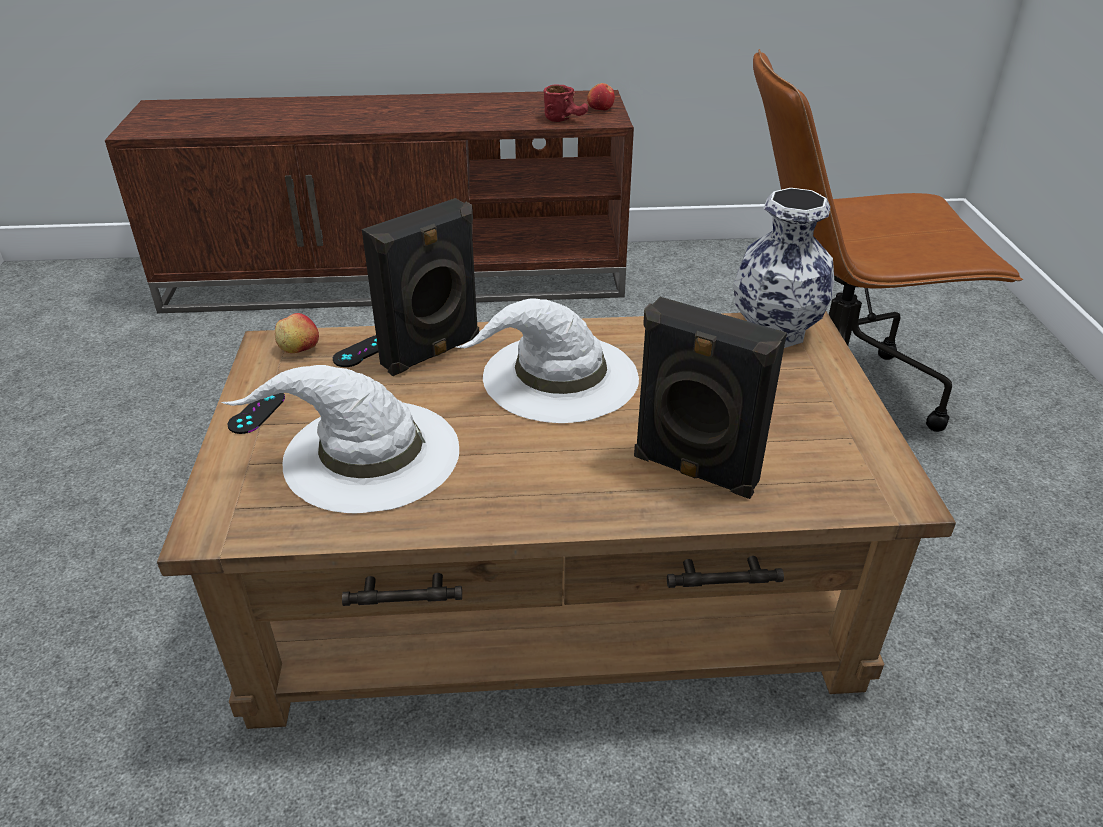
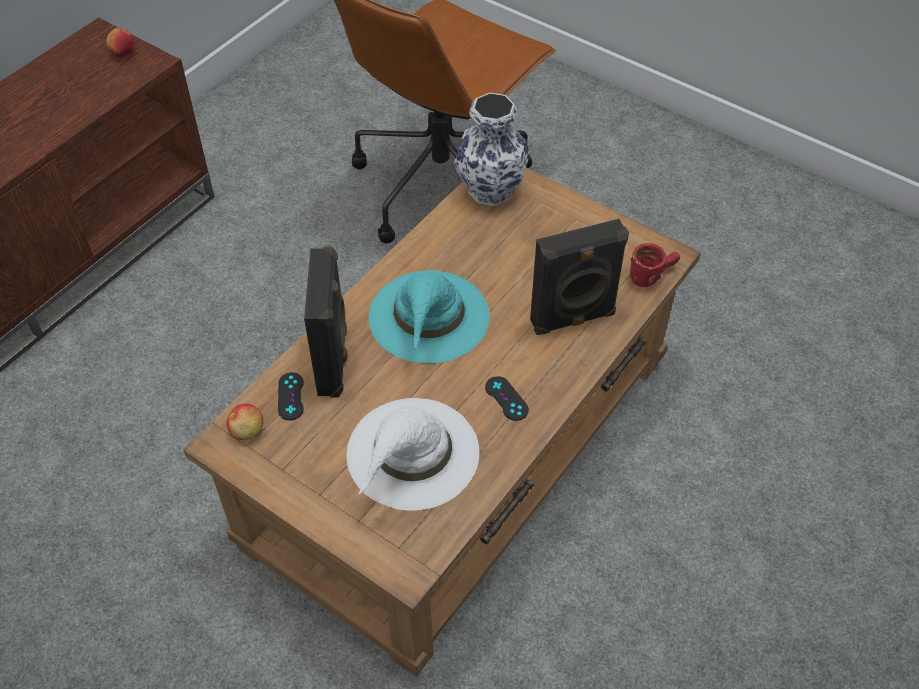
camera: 50 degrees left, 15 degrees up
(257, 411) = (303, 490): black game controller -> black game controller (506, 398)
(558, 377) = (429, 317): white hat -> turquoise hat
(566, 119) = (115, 82): red mug -> red mug (652, 273)

